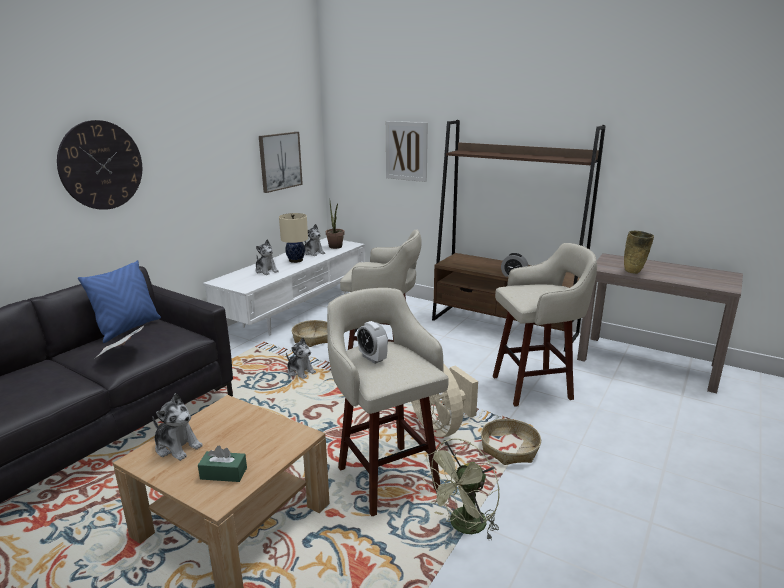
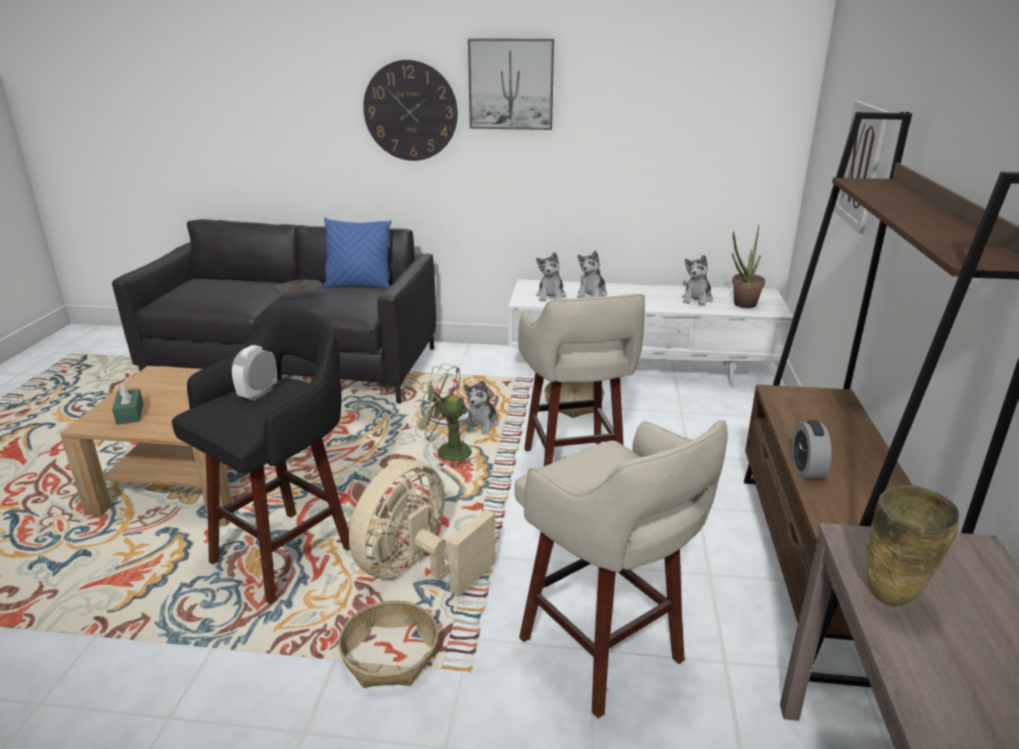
camera: 65 degrees right, 5 degrees up
(177, 446) = (173, 381): plush toy -> plush toy (551, 296)
(280, 161) = (695, 146): picture -> picture (511, 84)
(295, 260) = (651, 298): beige table lamp -> none
(386, 475) = (288, 552): beige stool -> black stool
(463, 527) = (201, 643): green fan -> green fan (446, 452)

